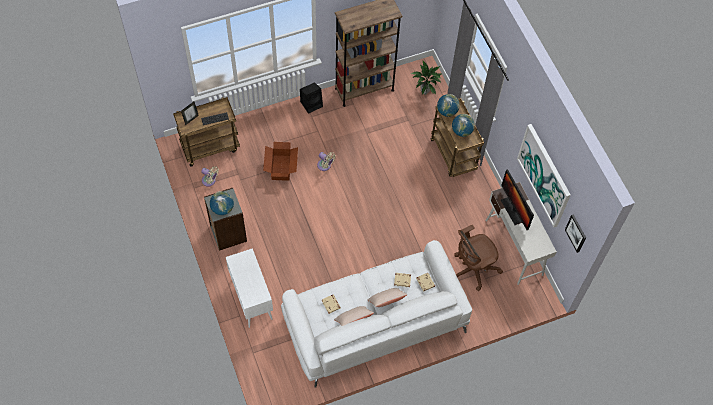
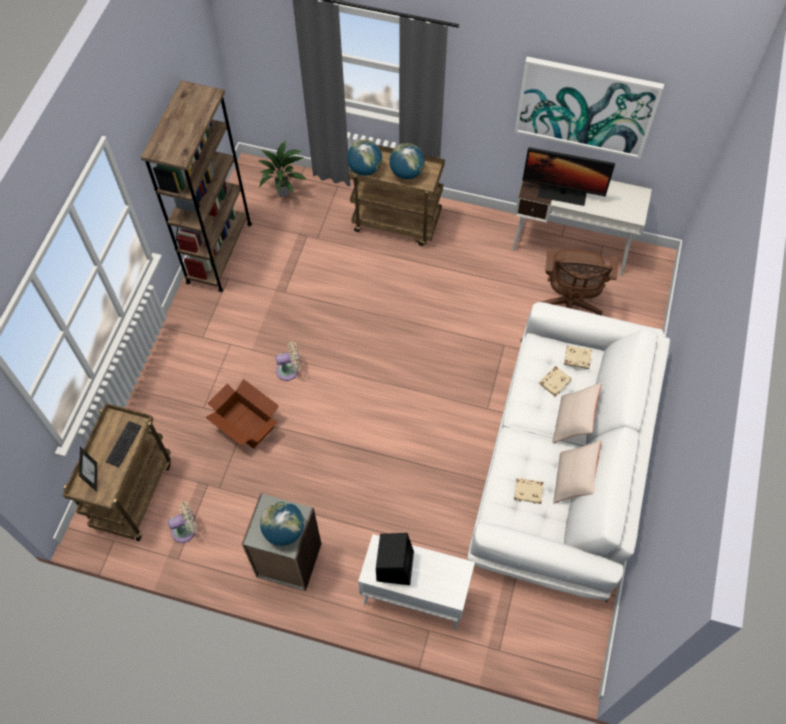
camera: 50 degrees left, 0 degrees up
(312, 103) = (184, 324): black speaker -> black speaker (395, 565)
(576, 233) = (693, 128): picture -> none

